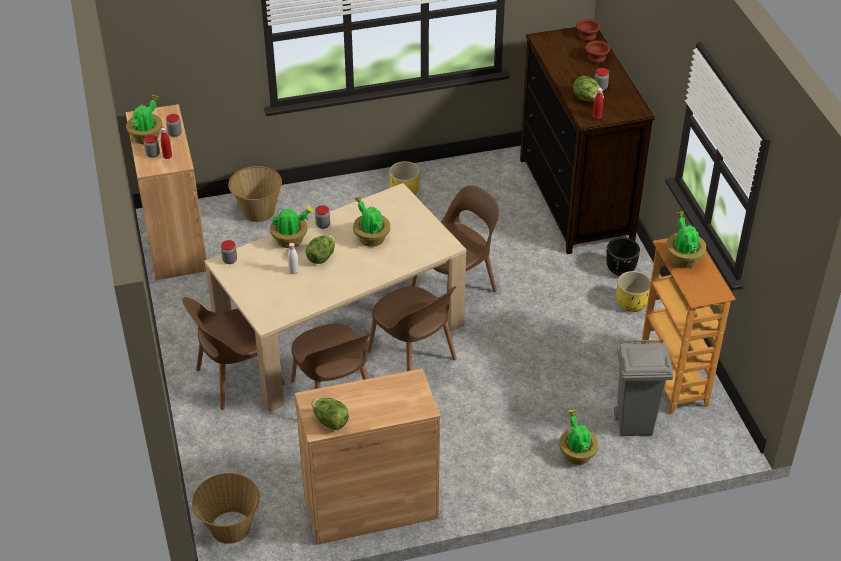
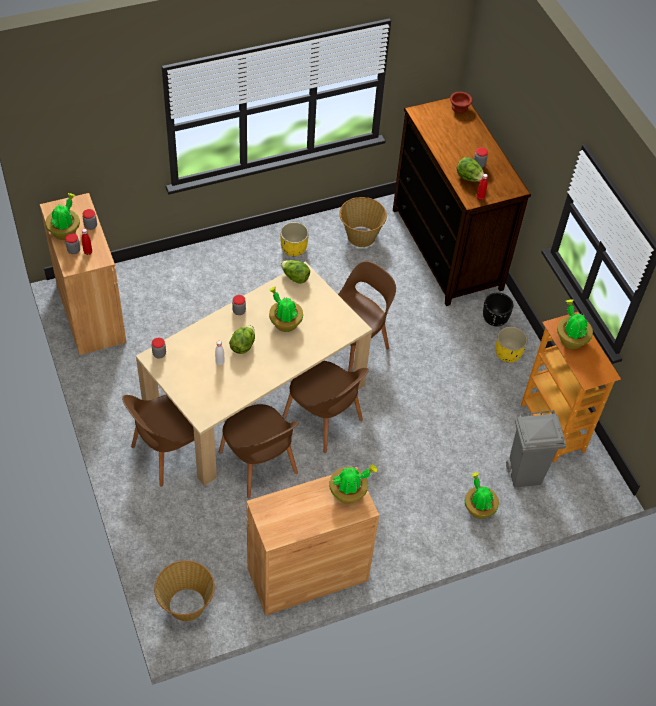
camera: 10 degrees left, 10 degrees up
(258, 211) = (162, 277): basket -> basket (360, 236)
(291, 240) = (212, 329): potted plant -> potted plant (349, 492)
(330, 421) = (283, 528): lettuce -> lettuce (295, 277)
(596, 57) = (470, 131): brown bowl -> none

